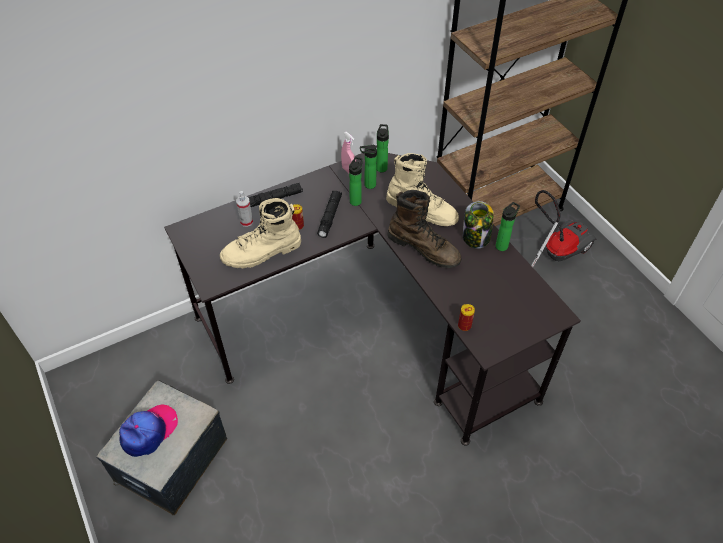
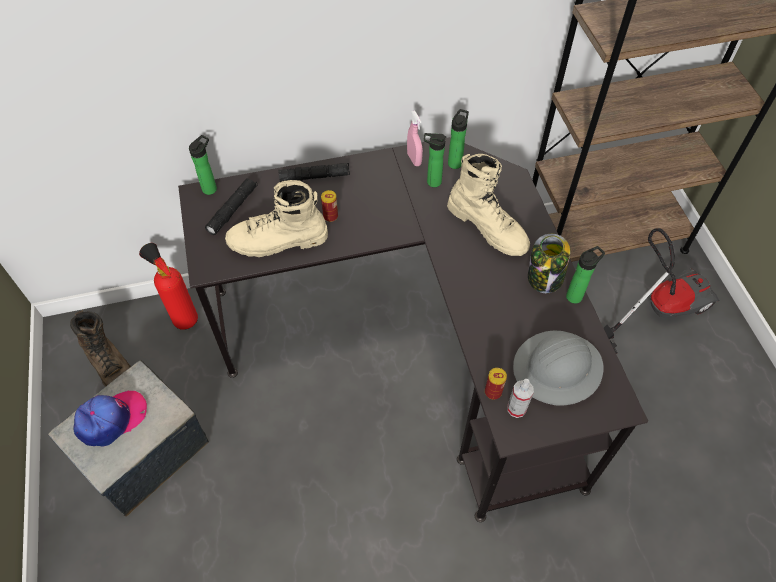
camera: 15 degrees right, 5 degrees up
(171, 345) = (183, 317): none -> fire extinguisher
(246, 222) = (273, 199): spray bottle -> spray bottle (516, 409)
(330, 216) = (372, 213): black flashlight -> black flashlight (233, 209)
(356, 200) = (410, 198): bottle -> bottle (211, 188)
(424, 248) = (474, 278): brown boot -> brown boot (112, 367)
(506, 299) = (557, 369): none -> grey hard hat

